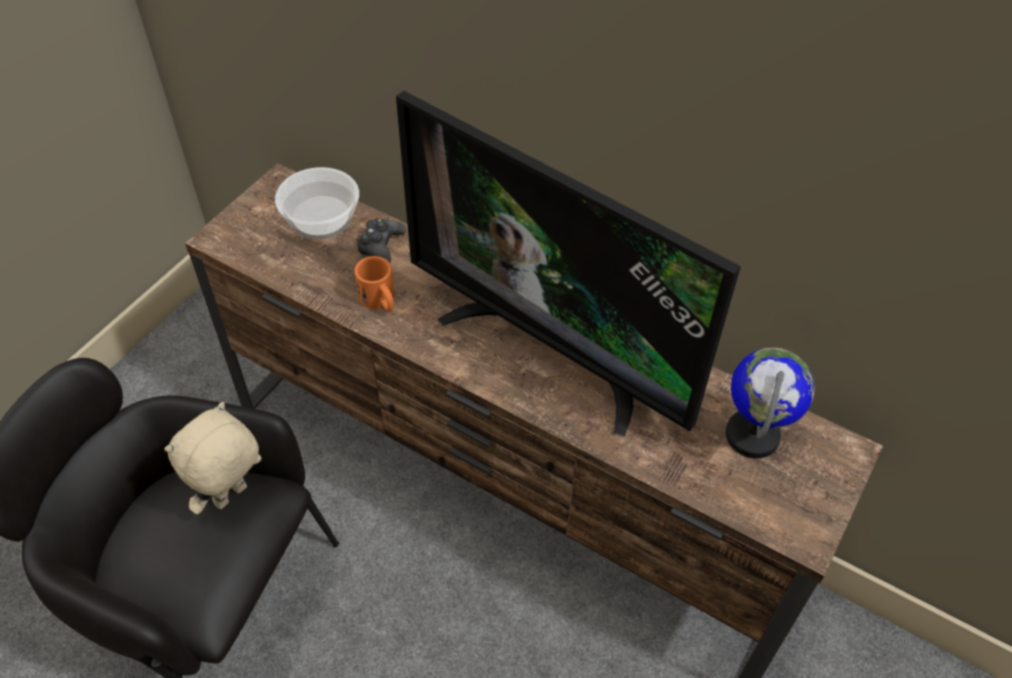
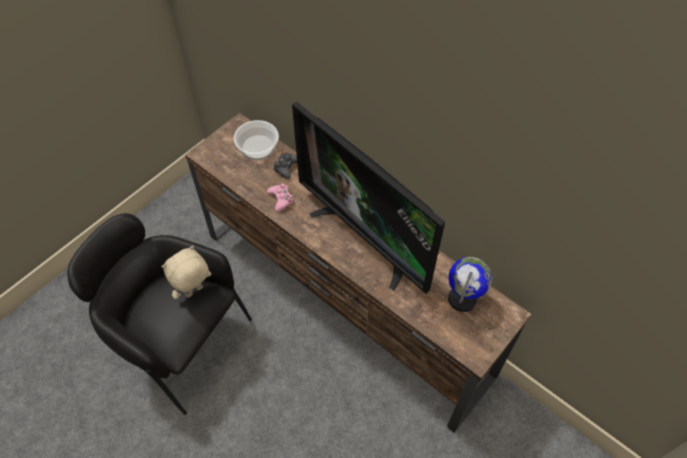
camera: 10 degrees right, 5 degrees up
(380, 301) = (281, 199): orange mug -> pink game controller

